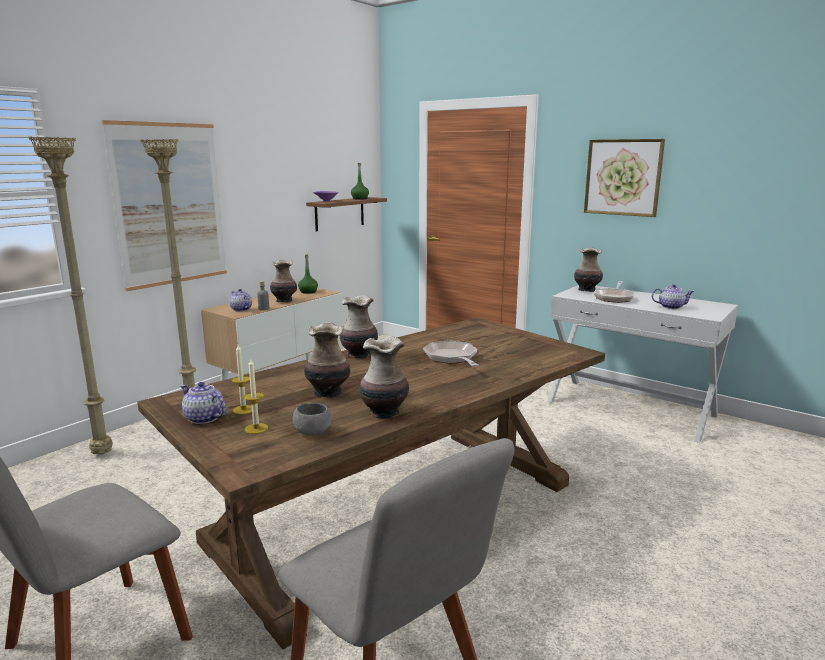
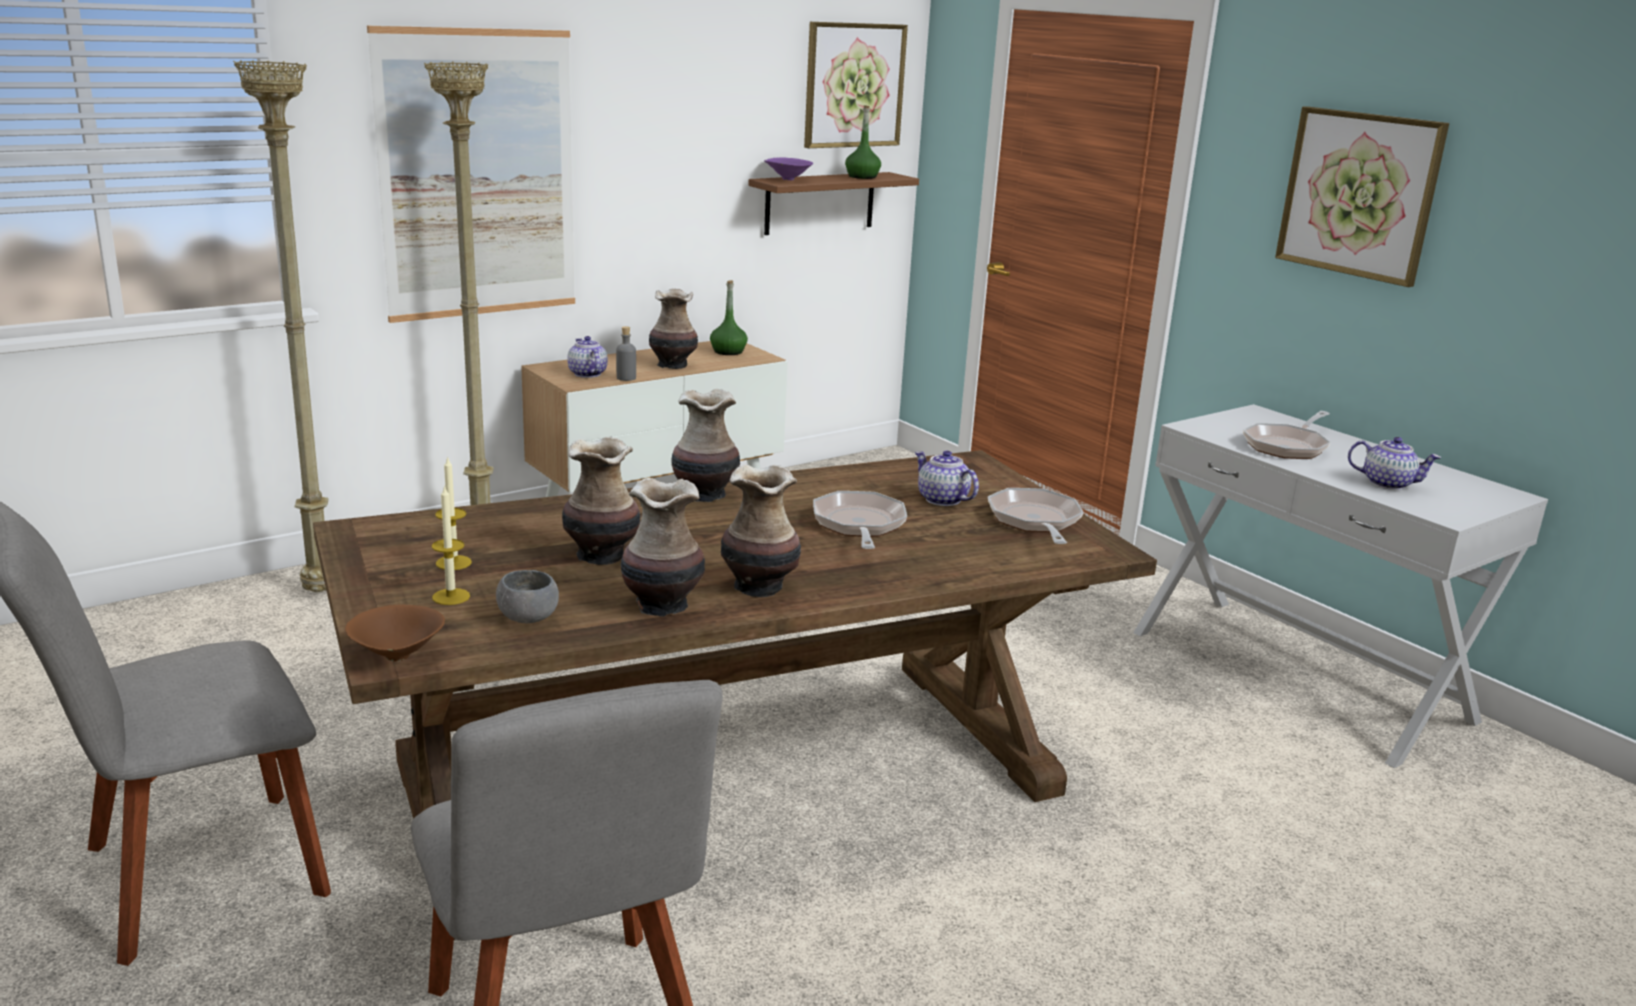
camera: 15 degrees right, 5 degrees up
(203, 418) = (387, 567): teapot -> teapot (941, 499)
(248, 469) = (397, 658): none -> brown bowl
(350, 153) = (854, 85): none -> picture
(534, 344) = (1035, 522): none -> frying pan
(586, 290) = (1248, 420): vase -> vase (758, 586)

